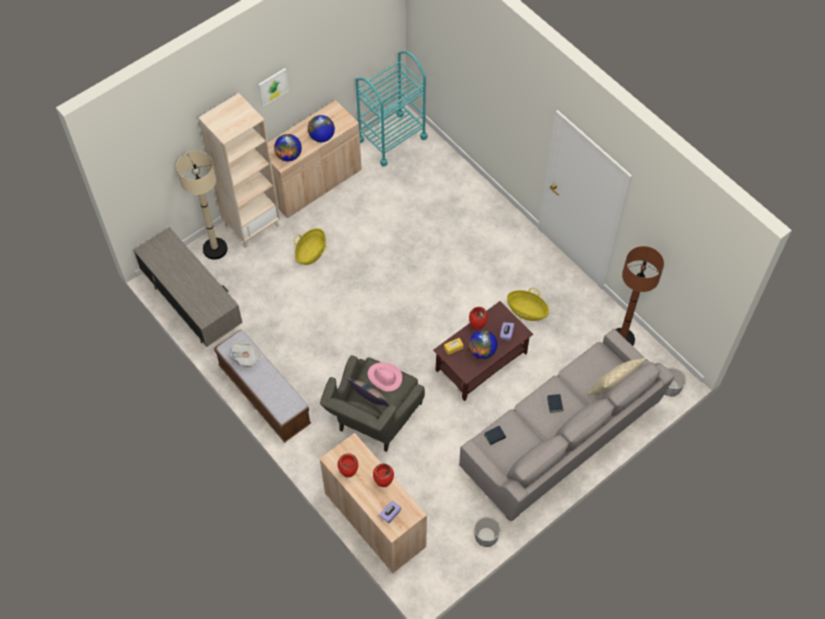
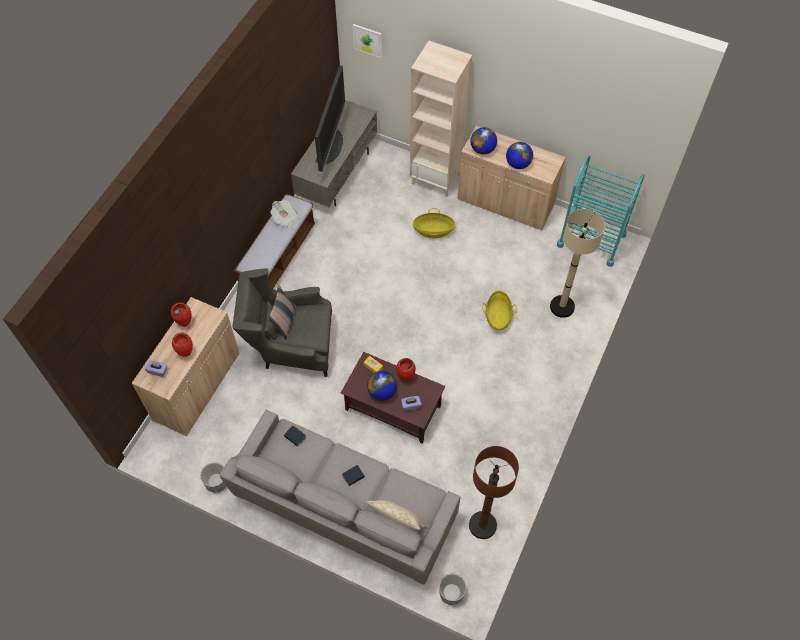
camera: 65 degrees right, 0 degrees up
(189, 282) = (330, 146): none -> television
(215, 249) = (398, 164): beige floor lamp -> beige floor lamp (562, 307)
(273, 87) = (509, 83): picture -> picture (367, 40)
(384, 377) = (313, 323): pink hat -> none
(527, 311) = (469, 425): basket -> basket (498, 316)

